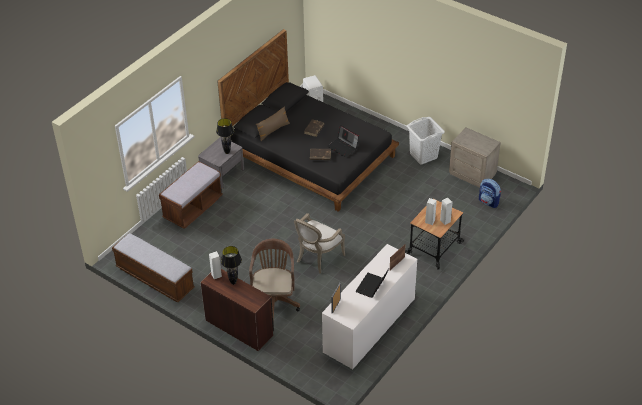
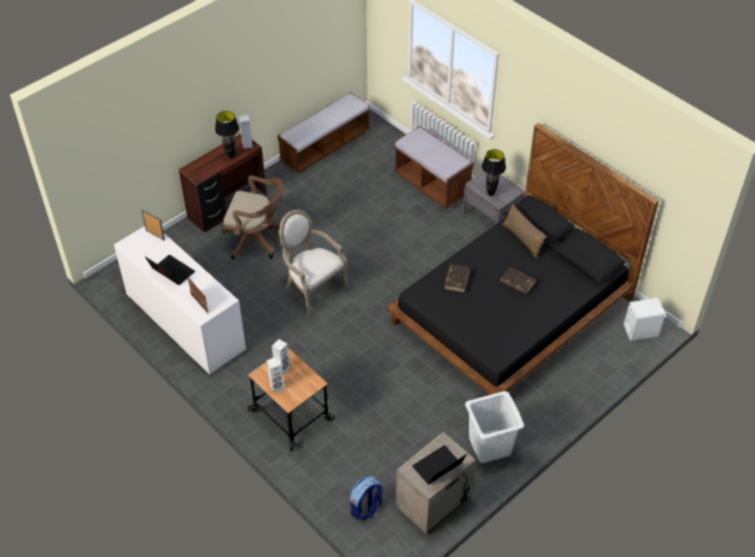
camera: 100 degrees right, 5 degrees up
(343, 147) = (470, 308): laptop -> laptop (438, 468)

